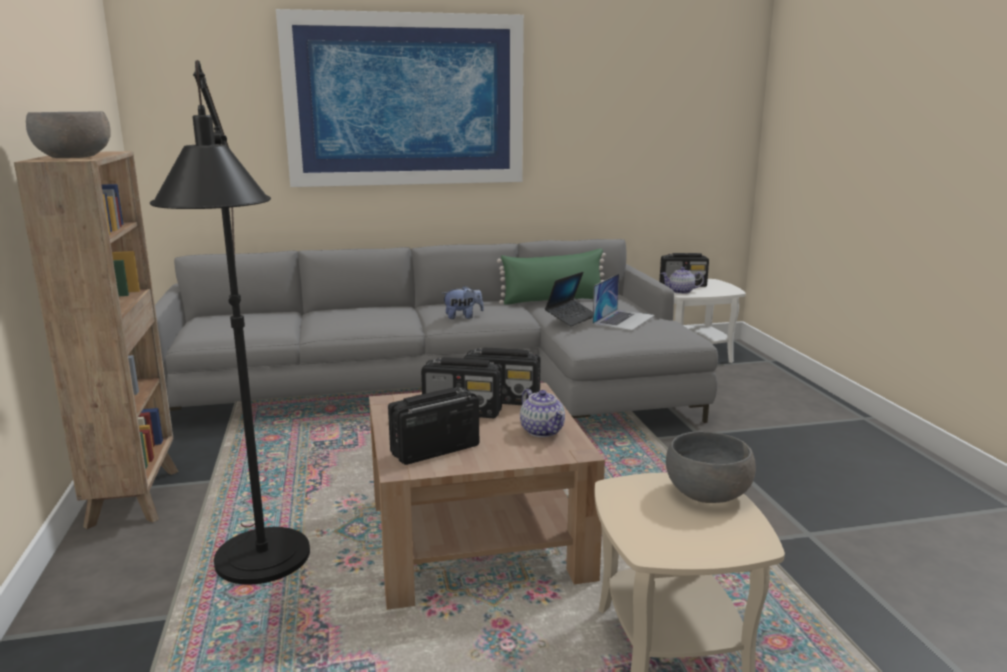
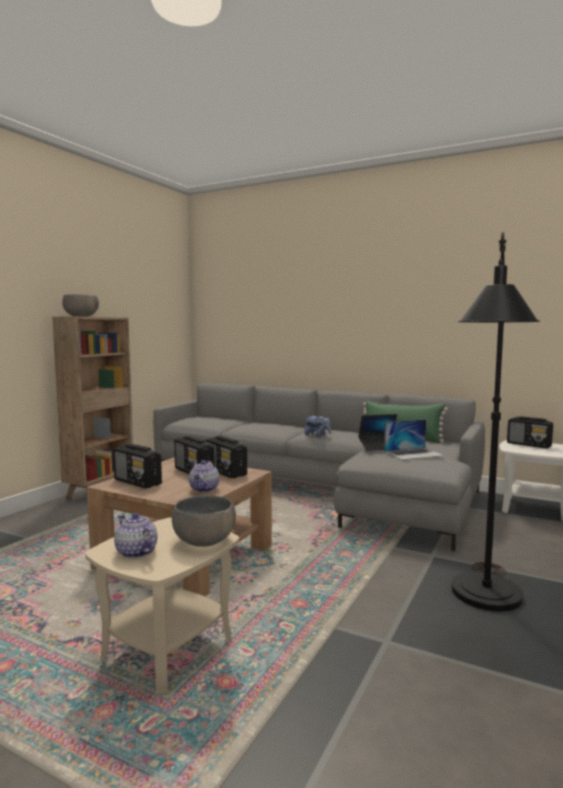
camera: 40 degrees right, 10 degrees down
(262, 574) = (81, 536): black floor lamp -> black floor lamp (484, 602)
(406, 100) = (326, 297): picture -> none
(434, 450) = (138, 482): radio -> radio turned 150 degrees counterclockwise
(681, 291) = (514, 448): teapot -> teapot (135, 552)

